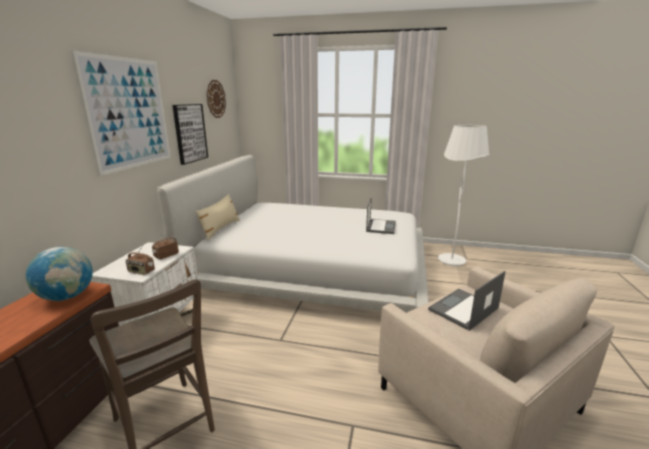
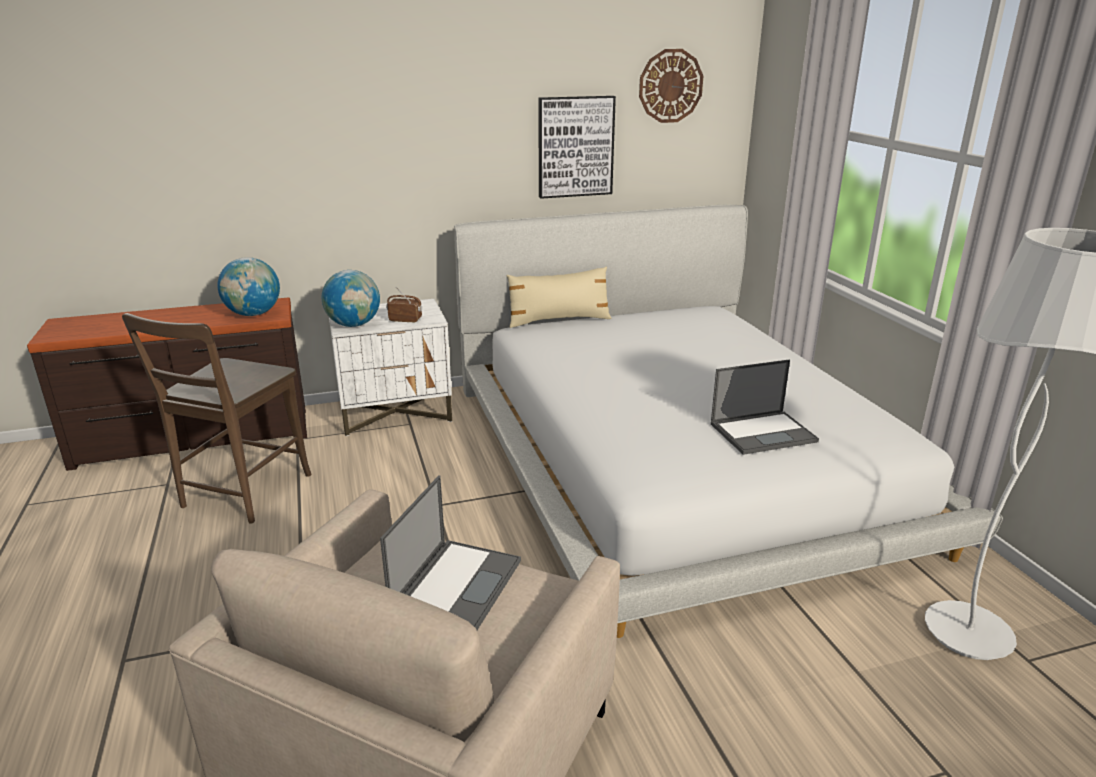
camera: 60 degrees right, 5 degrees up
(129, 113) = (439, 110): picture -> none
(141, 272) = (354, 325): radio -> globe
(463, 309) = (457, 584): laptop -> laptop turned 90 degrees clockwise

